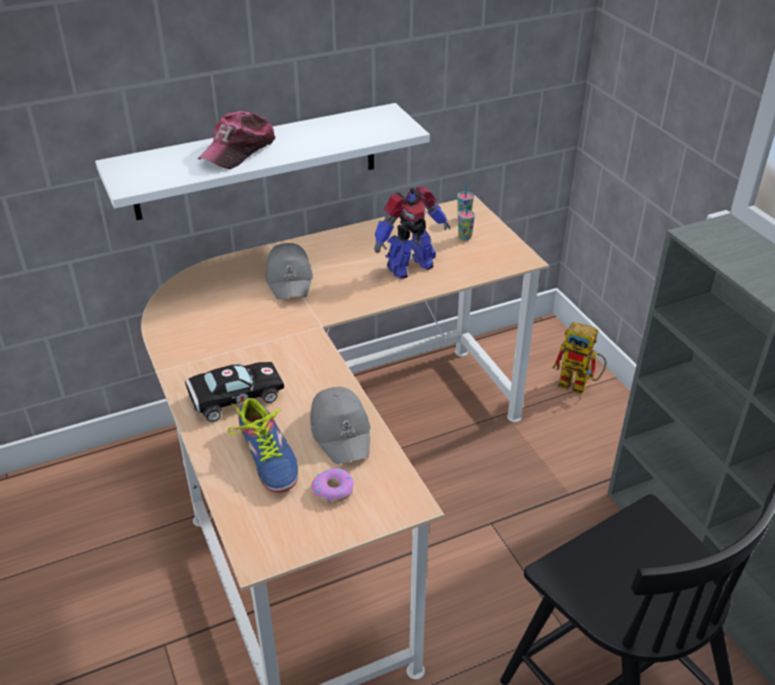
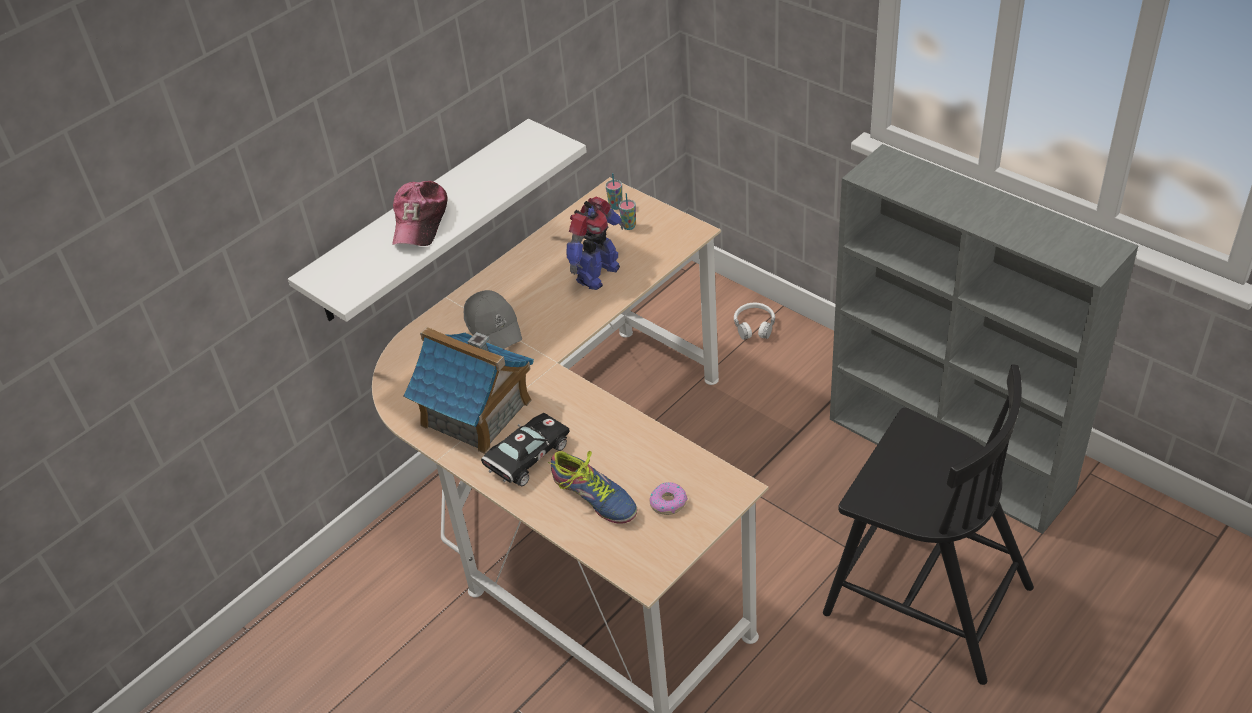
camera: 20 degrees left, 5 degrees up
(221, 344) = (476, 413): none -> toy house
(341, 431) = (641, 451): grey cap -> none
(579, 385) = (754, 326): toy robot -> white headphones

